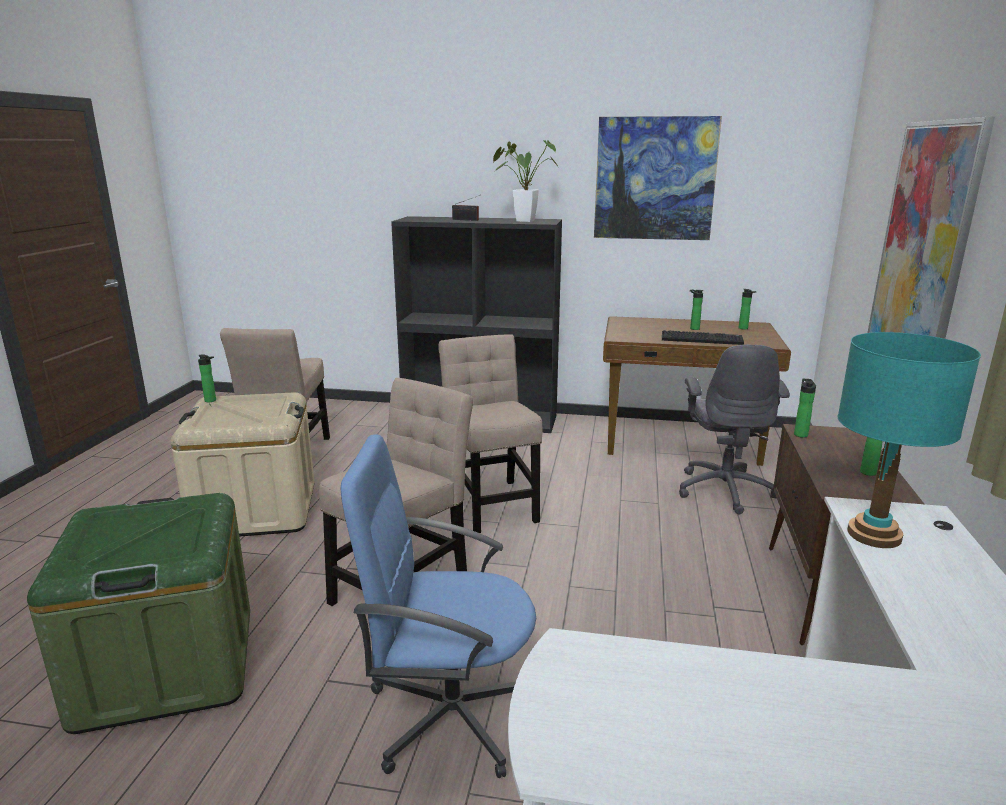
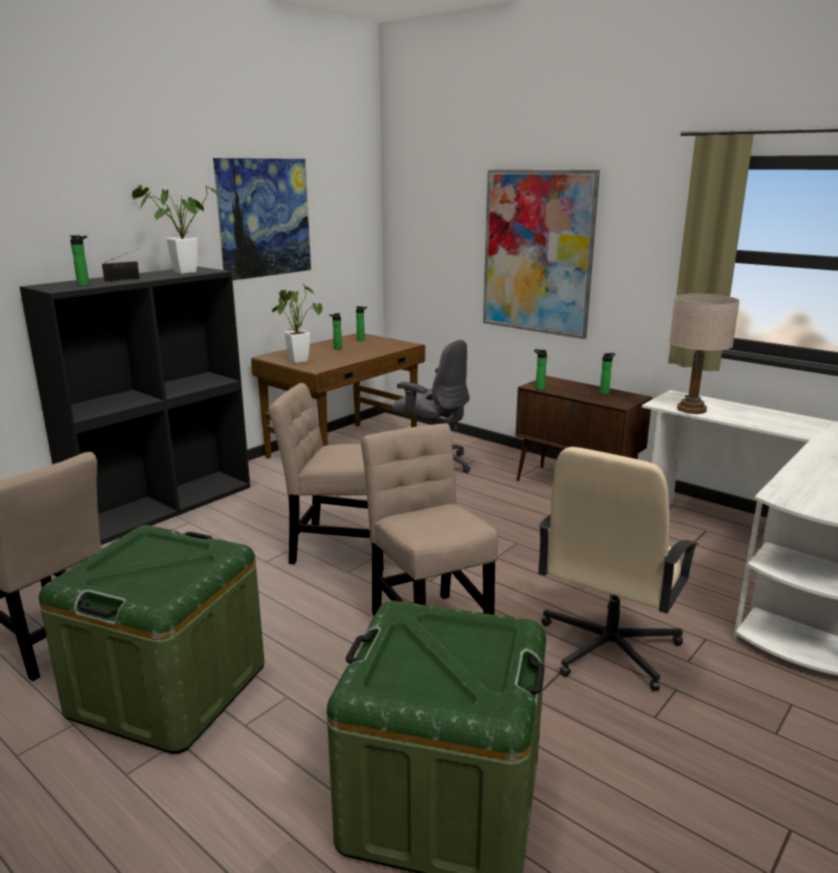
camera: 60 degrees left, 0 degrees up
(211, 401) = (80, 578): bottle -> bottle (85, 285)
(255, 510) = (168, 690): beige storage box -> green storage box
(449, 713) = (607, 648): blue office chair -> beige office chair
(630, 327) = (297, 360): none -> potted plant
(702, 339) = (365, 353): keyboard -> none
(874, 535) = (691, 409): turquoise table lamp -> beige table lamp

